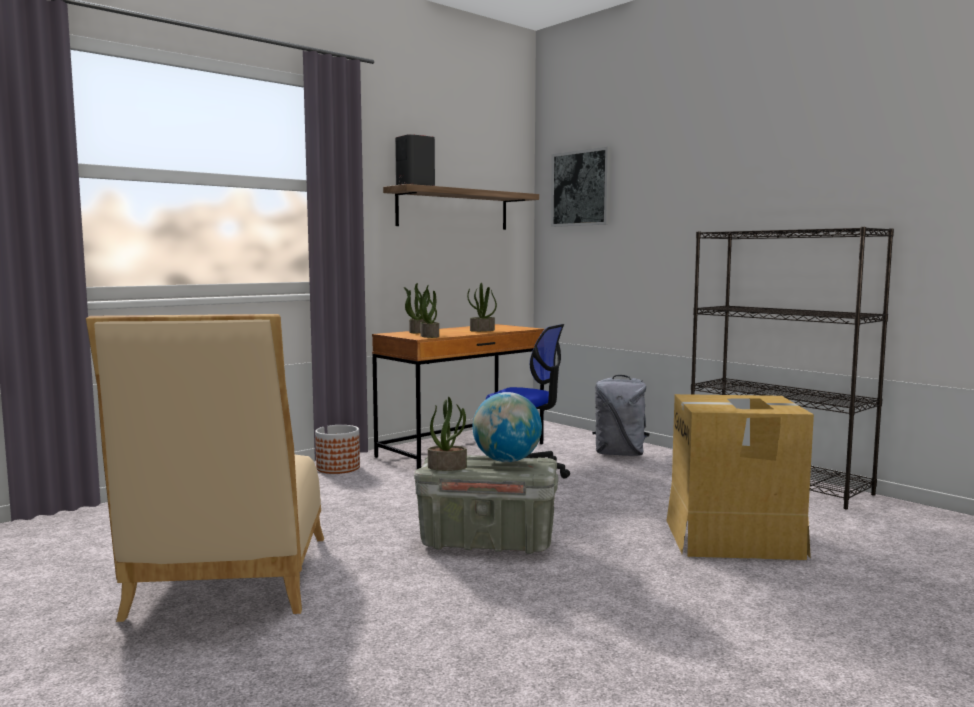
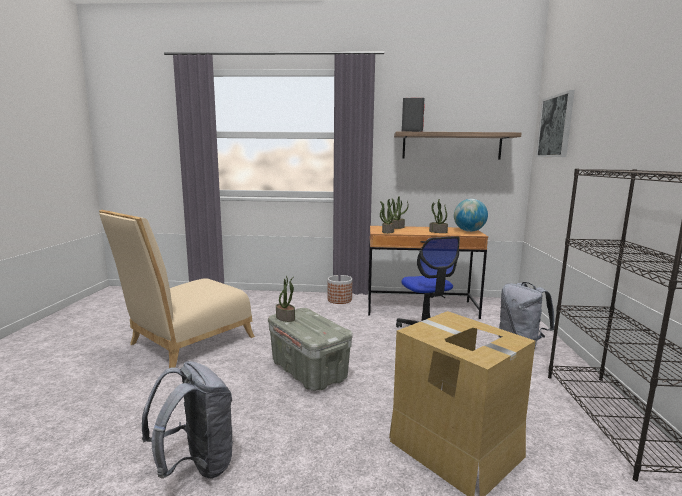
camera: 45 degrees right, 5 degrees up
(507, 461) = (321, 325): globe -> globe (469, 231)
(584, 655) = (196, 466): none -> grey backpack

